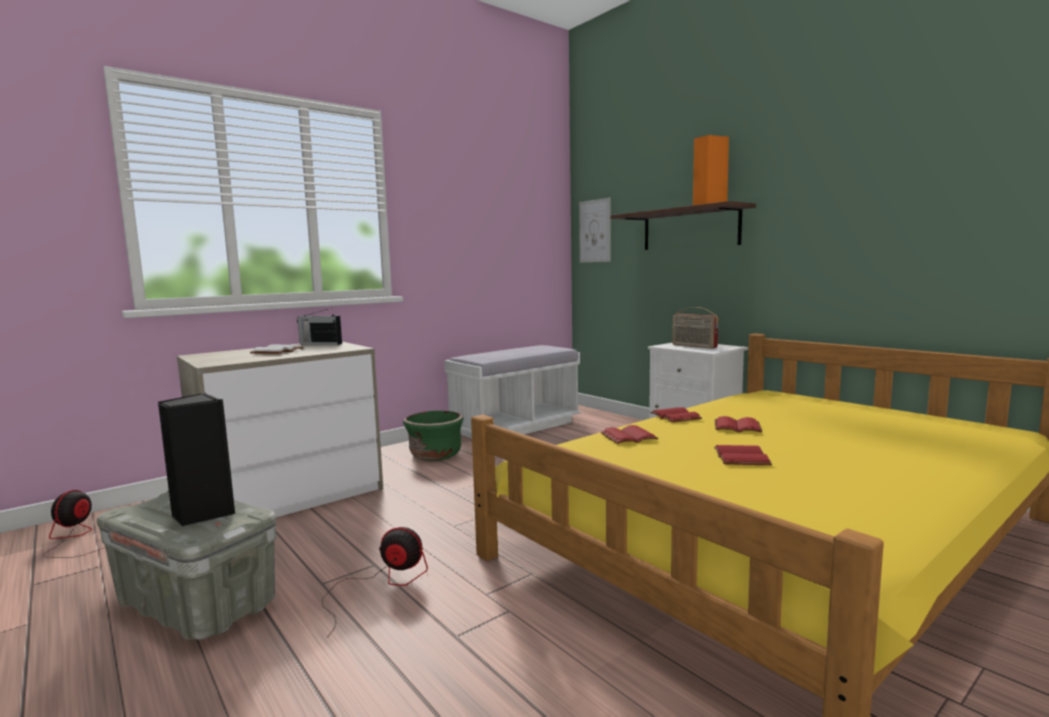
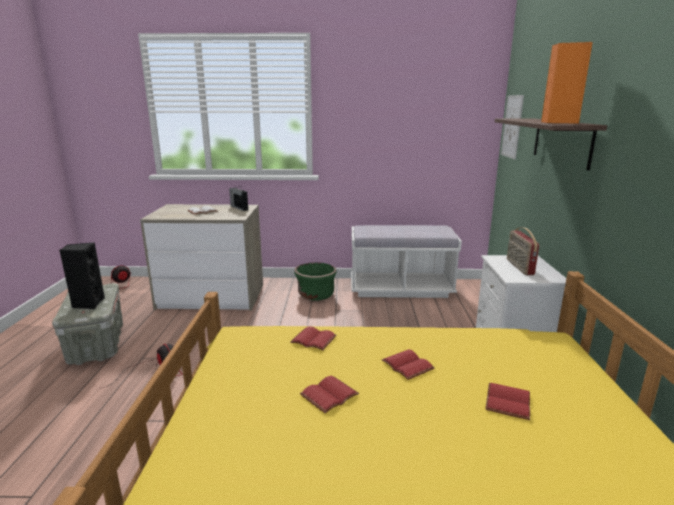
camera: 40 degrees right, 10 degrees up
(674, 417) = (390, 334): red book -> red book (506, 401)

